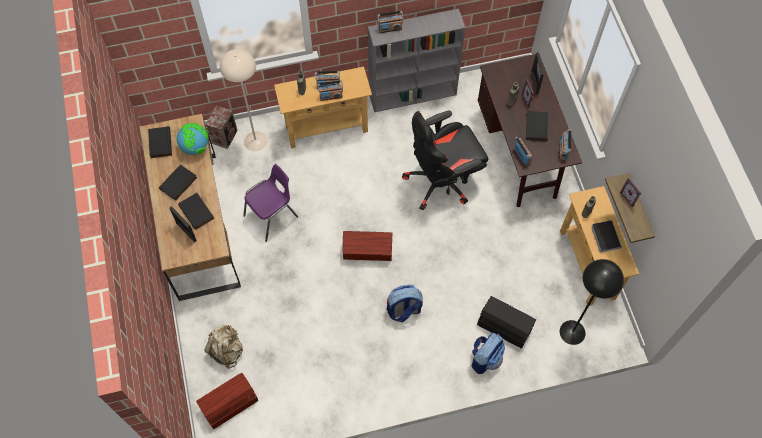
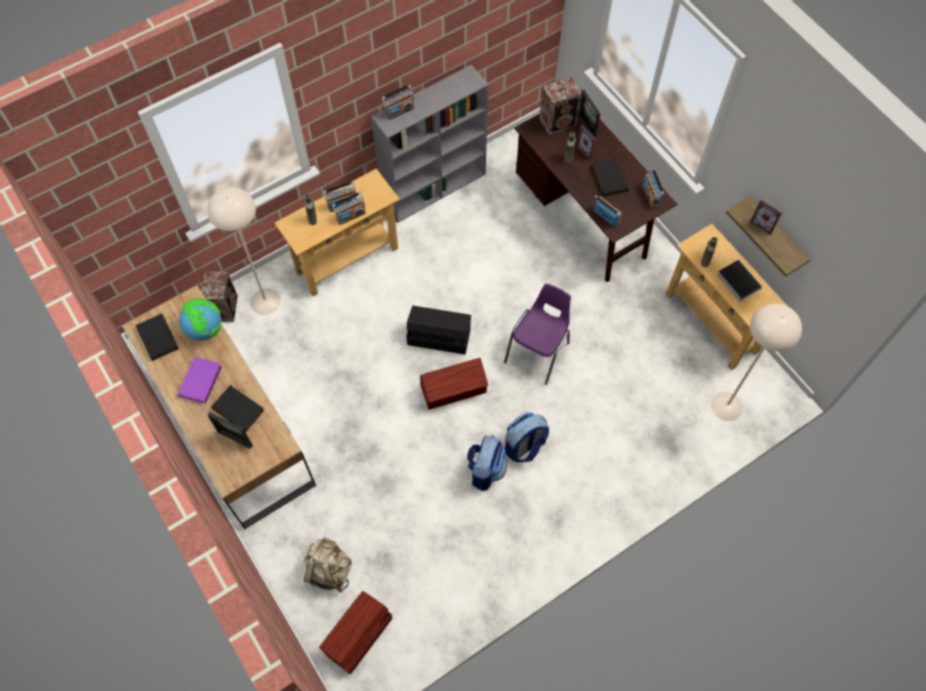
camera: 20 degrees left, 0 degrees up
(179, 184) = (201, 382): black book -> purple book
(272, 216) = (322, 386): purple chair -> purple chair (538, 352)
(444, 179) = (510, 276): black office chair -> none
(485, 358) = (641, 470): backpack -> backpack (485, 469)
(504, 326) = (647, 425): black storage box -> black storage box (438, 336)
(516, 71) = (559, 121): none -> speaker
(572, 332) = (727, 406): black floor lamp -> beige floor lamp

